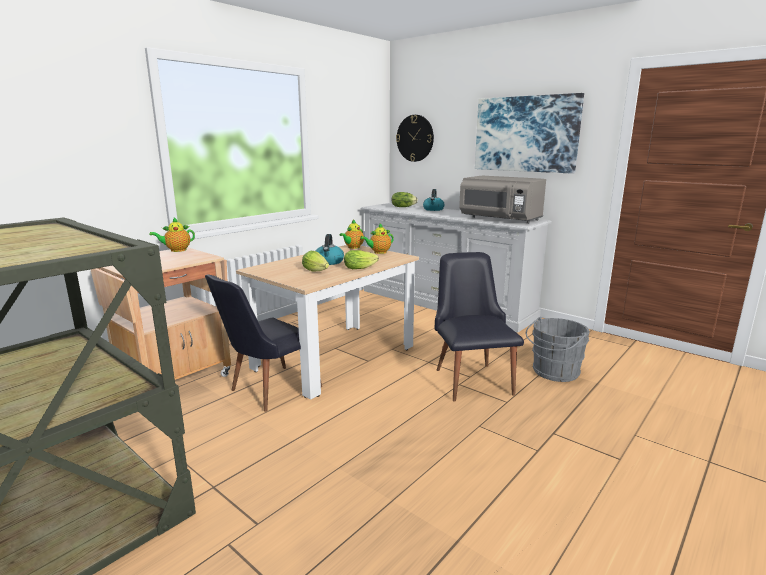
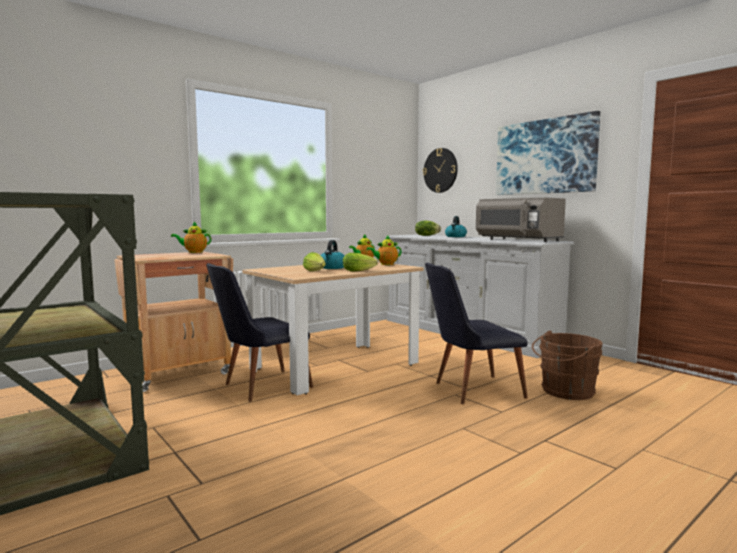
camera: 10 degrees right, 10 degrees down
(471, 377) = (470, 390): black chair -> black chair turned 105 degrees counterclockwise
(553, 372) = (565, 391): grey bucket -> brown bucket

